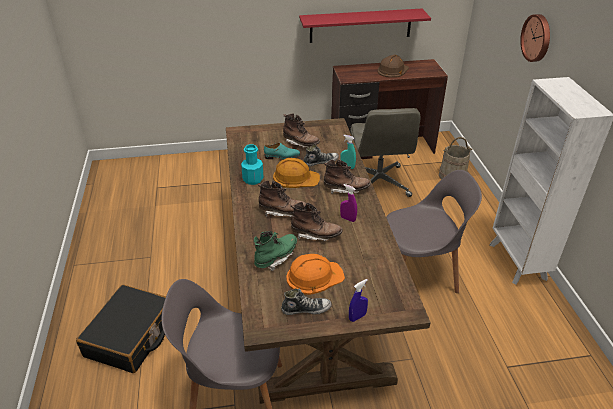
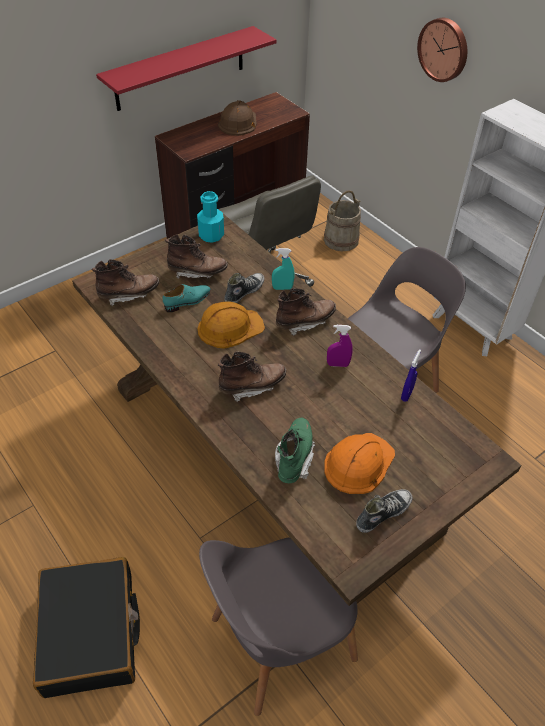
camera: 30 degrees left, 10 degrees up
(253, 179) = (175, 351): turquoise bottle -> turquoise bottle (211, 235)
(316, 235) = (317, 403): brown boot -> brown boot (129, 294)
(357, 317) = (445, 496): blue spray bottle -> blue spray bottle (407, 394)

